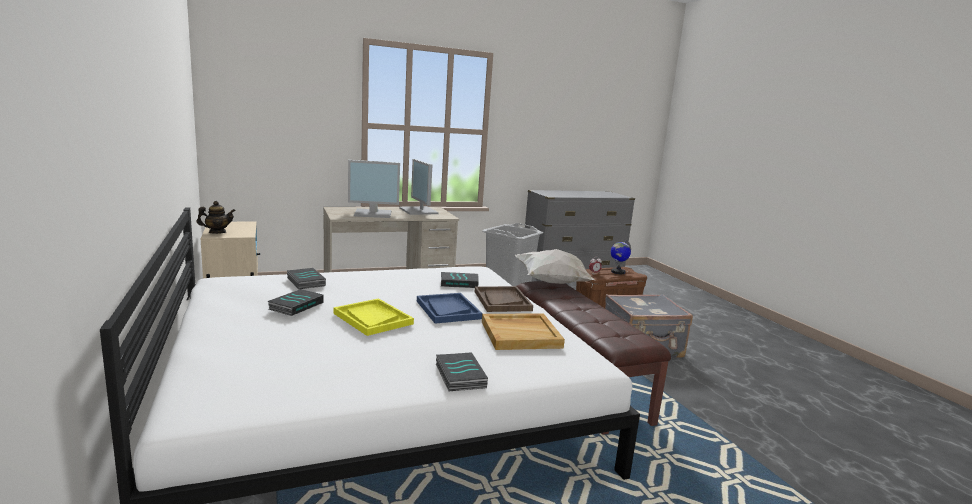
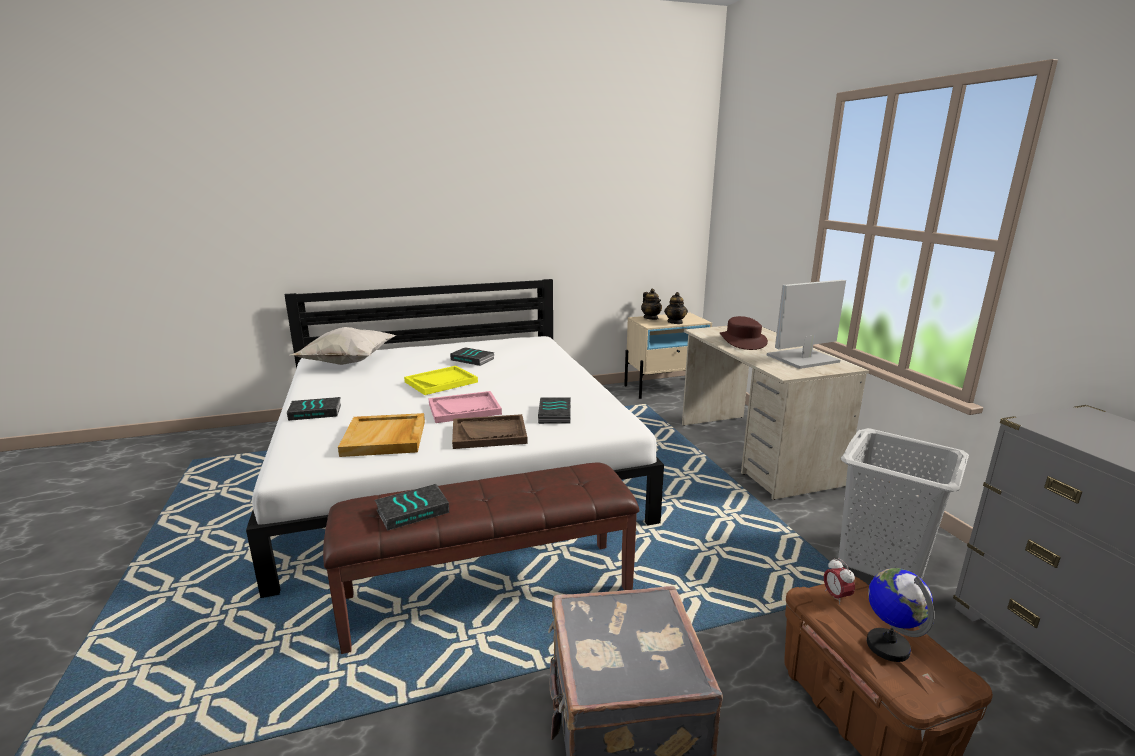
camera: 95 degrees right, 5 degrees up
(244, 228) = (675, 322): none -> teapot
(305, 281) = (536, 357): book -> book (413, 510)
(374, 214) = (742, 341): monitor -> brown hat
(448, 309) = (464, 409): blue tray -> pink tray
(552, 283) = (601, 484): white pillow -> white pillow (347, 363)

